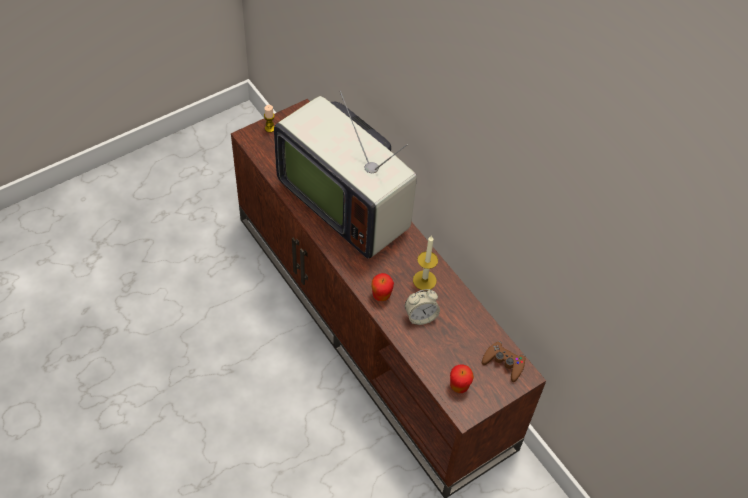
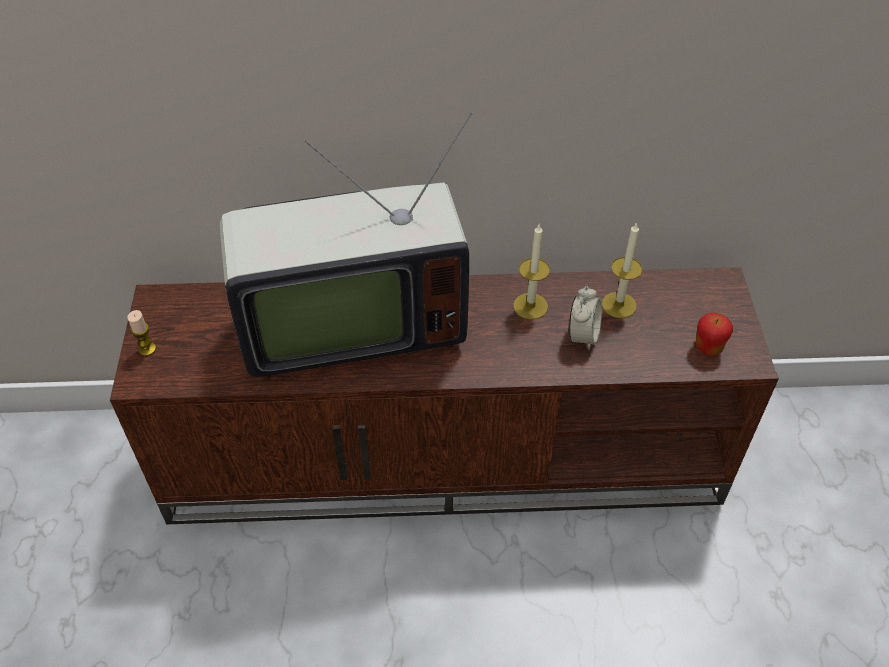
camera: 55 degrees left, 5 degrees down
(381, 295) = (524, 359): apple -> none
(459, 325) = (619, 305): none -> candle
(503, 363) = (697, 291): brown game controller -> none

